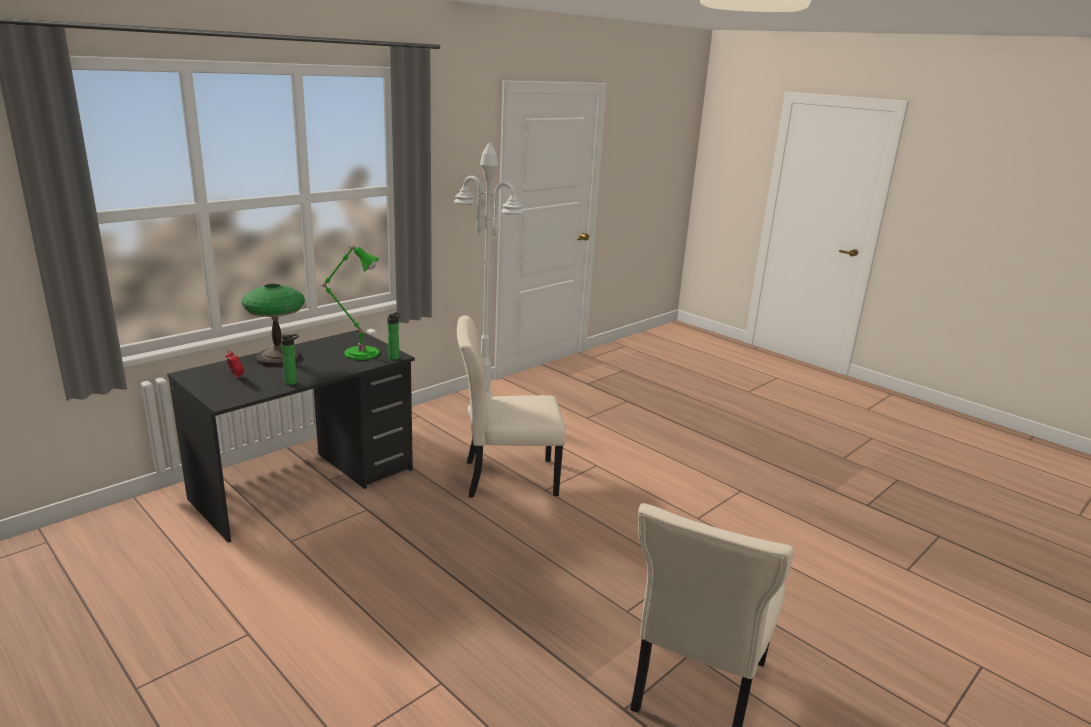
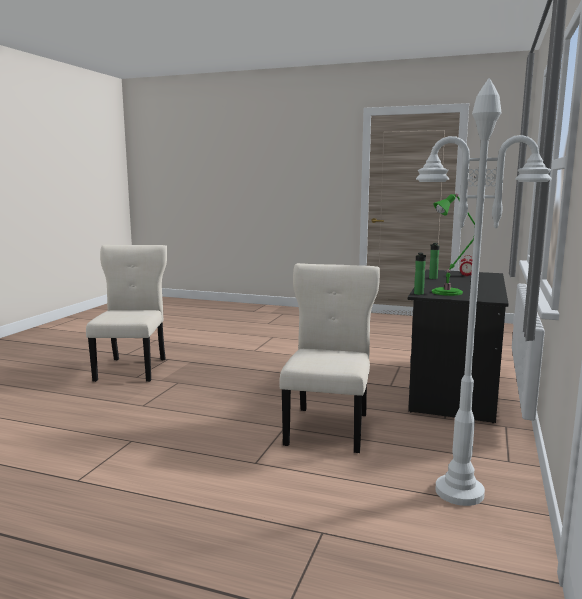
camera: 155 degrees right, 10 degrees down
(278, 358) = (482, 283): table lamp -> none
(506, 477) = (329, 427): beige chair -> beige chair turned 45 degrees counterclockwise

